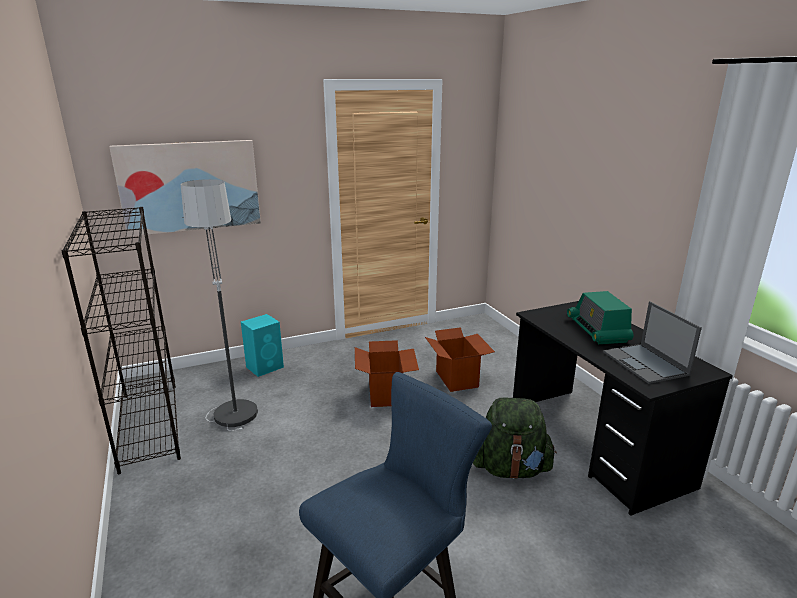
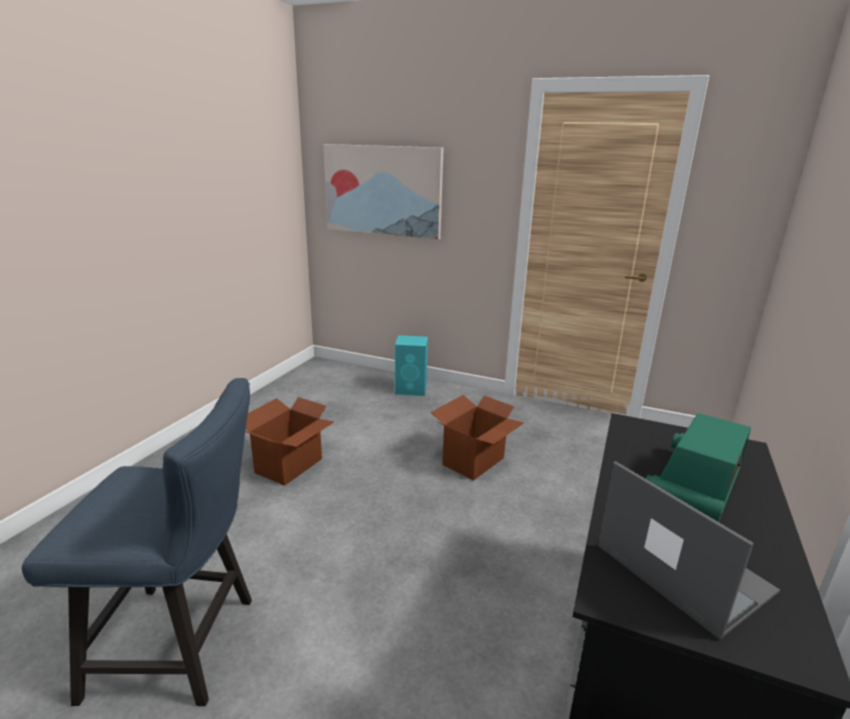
camera: 45 degrees right, 0 degrees up
(149, 424) = (281, 393): black bookcase -> none
(231, 398) = (352, 401): floor lamp -> none
(457, 379) = (573, 487): cardboard box -> cardboard box (289, 466)
(510, 469) = (485, 614): green backpack -> none
(646, 364) = (680, 567): laptop -> laptop turned 120 degrees clockwise

